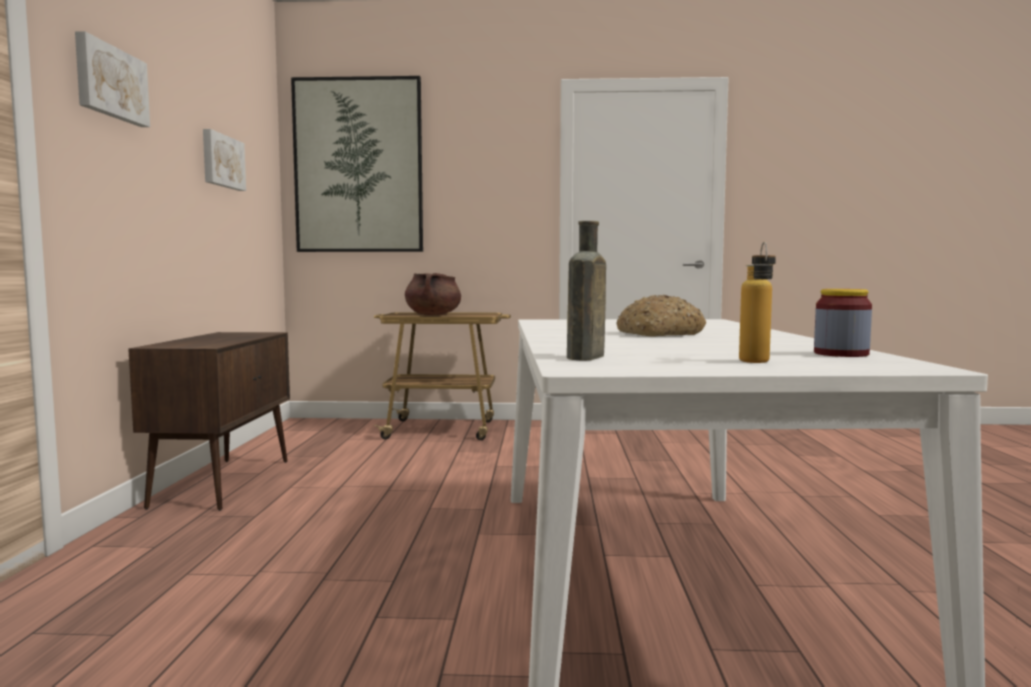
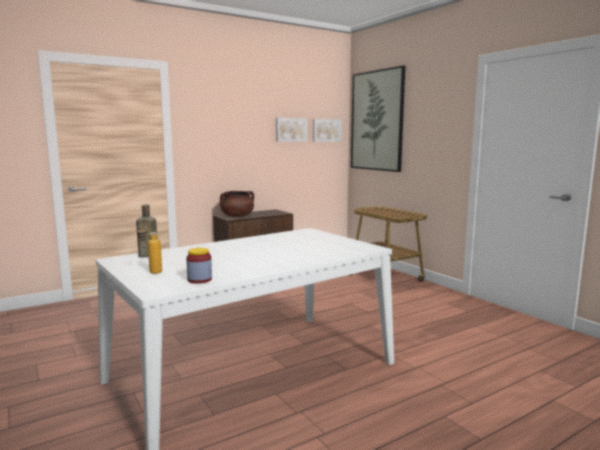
camera: 55 degrees right, 5 degrees up
(110, 83) = (213, 113): picture -> picture (326, 130)
(433, 315) = (384, 211): brown cooking pot -> brown cooking pot (237, 216)
(659, 334) = (260, 251): bread -> none

